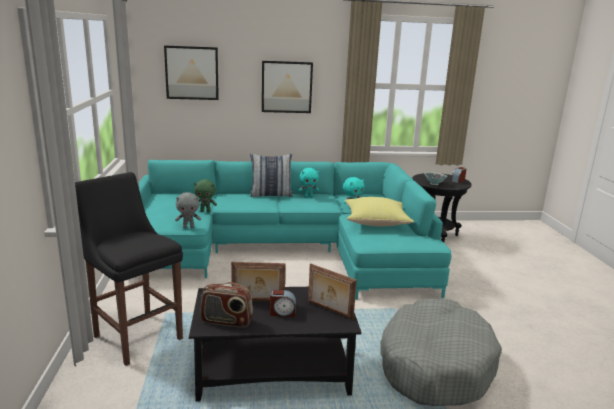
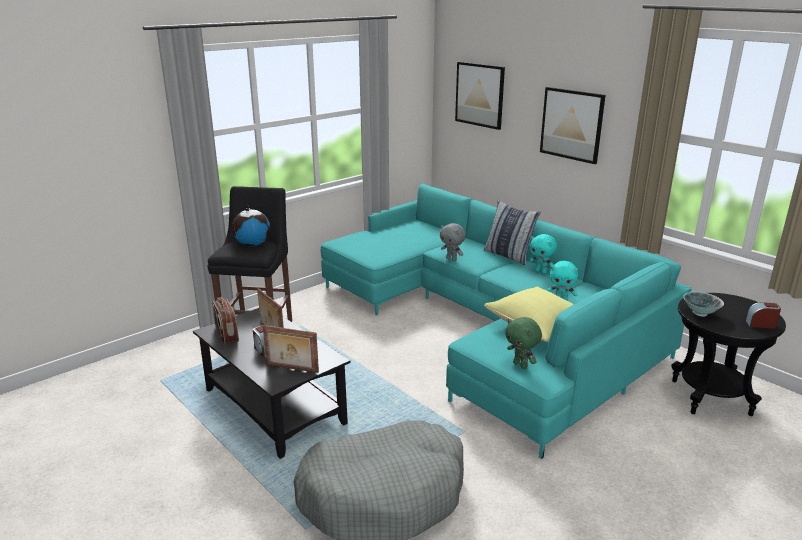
camera: 55 degrees right, 5 degrees up
(135, 237) = (252, 244): none -> globe
(188, 227) = (370, 258): grey plush toy -> grey plush toy (452, 259)
(205, 211) = (415, 250): green plush toy -> green plush toy (521, 365)
(329, 310) = (292, 369): picture frame -> picture frame turned 75 degrees counterclockwise

